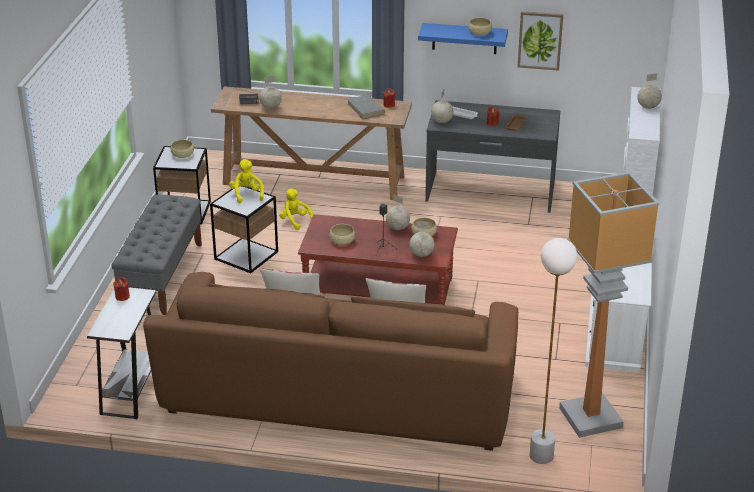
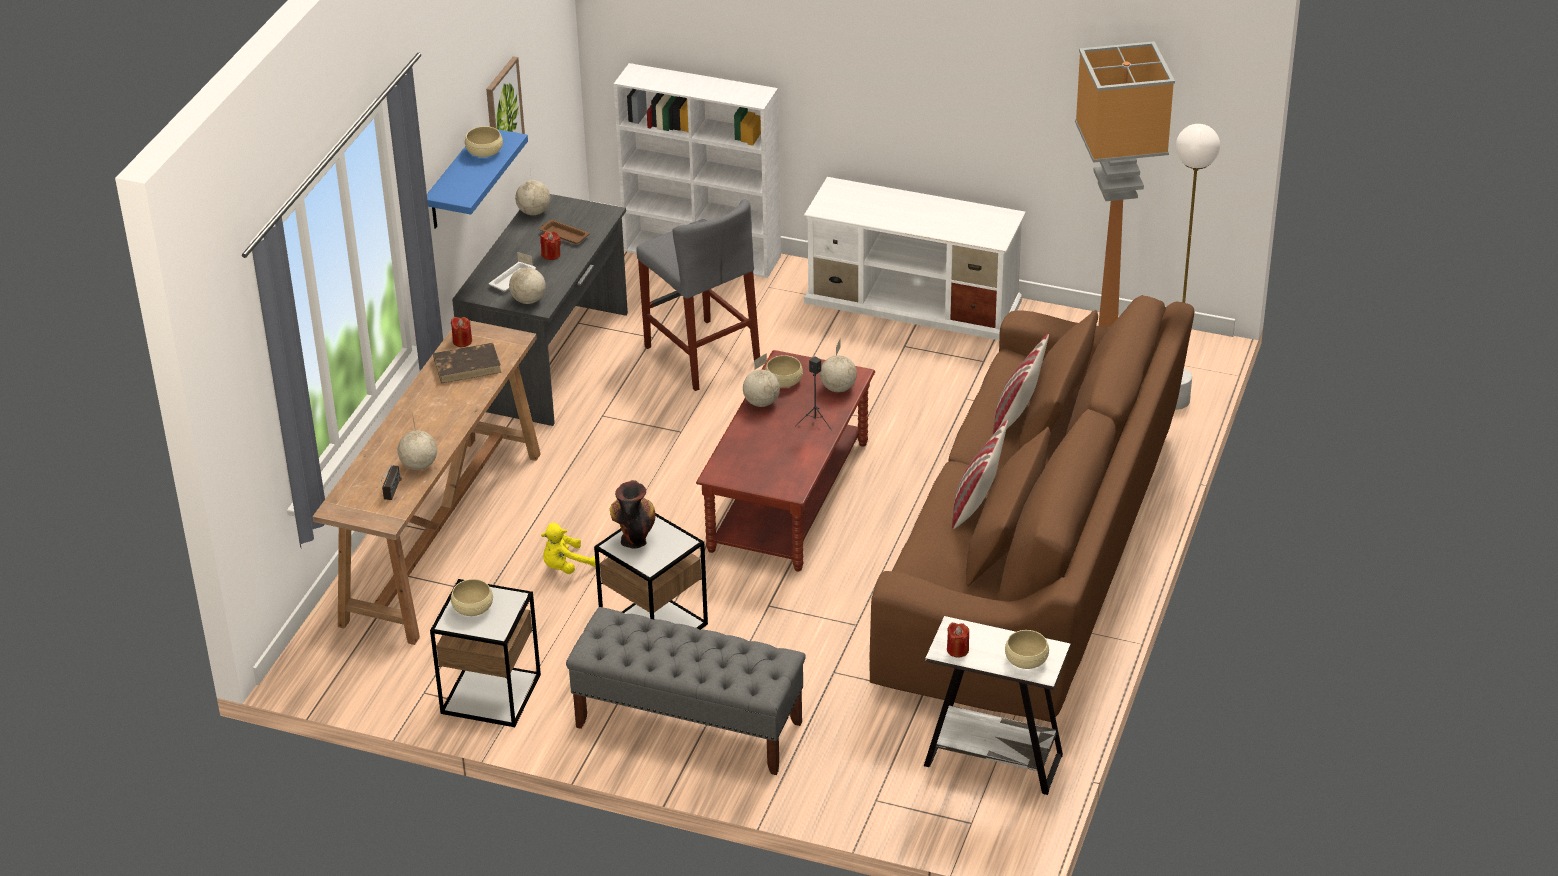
camera: 80 degrees left, 5 degrees up
(247, 194) = (634, 538): yellow plush toy -> vase
(342, 240) = (782, 457): beige bowl -> beige bowl (1026, 659)
(366, 109) = (468, 365): grey book -> brown book
(517, 243) = (701, 354): none -> grey stool
(648, 107) = (681, 80): globe -> globe (534, 212)

